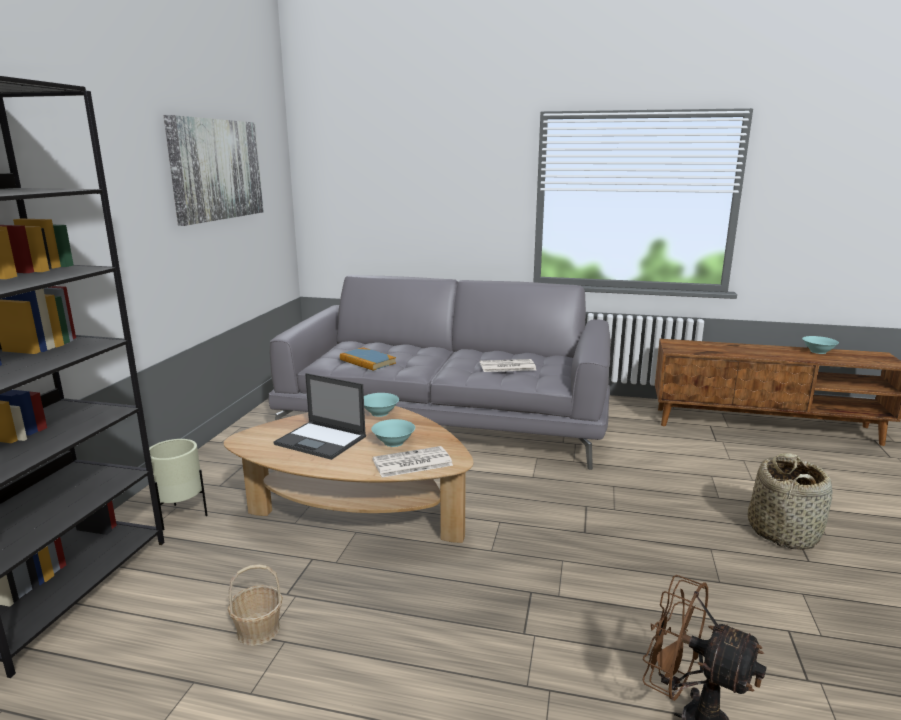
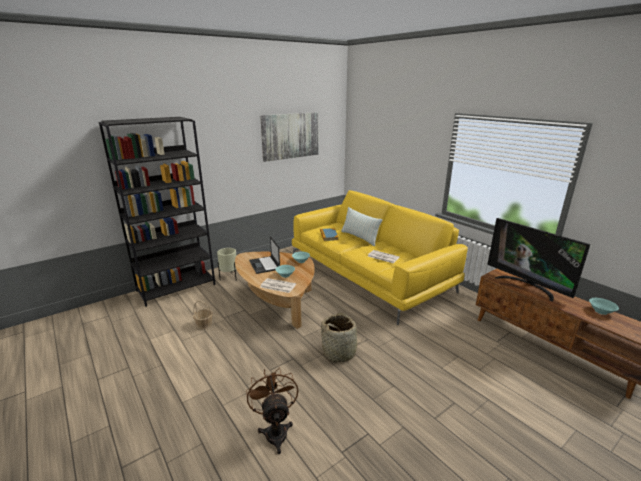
camera: 40 degrees right, 5 degrees up
(422, 352) = (359, 237): none -> pillow
(448, 419) = (369, 274): grey sofa -> yellow sofa
(721, 348) = (527, 286): none -> television
(783, 532) = (446, 400): basket -> basket (339, 352)

